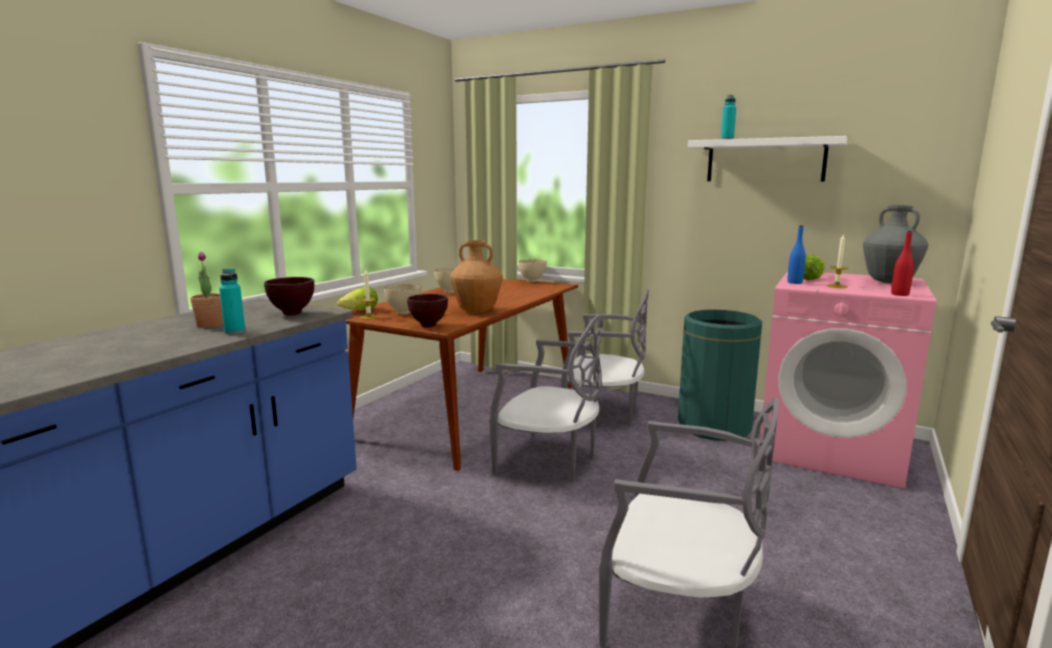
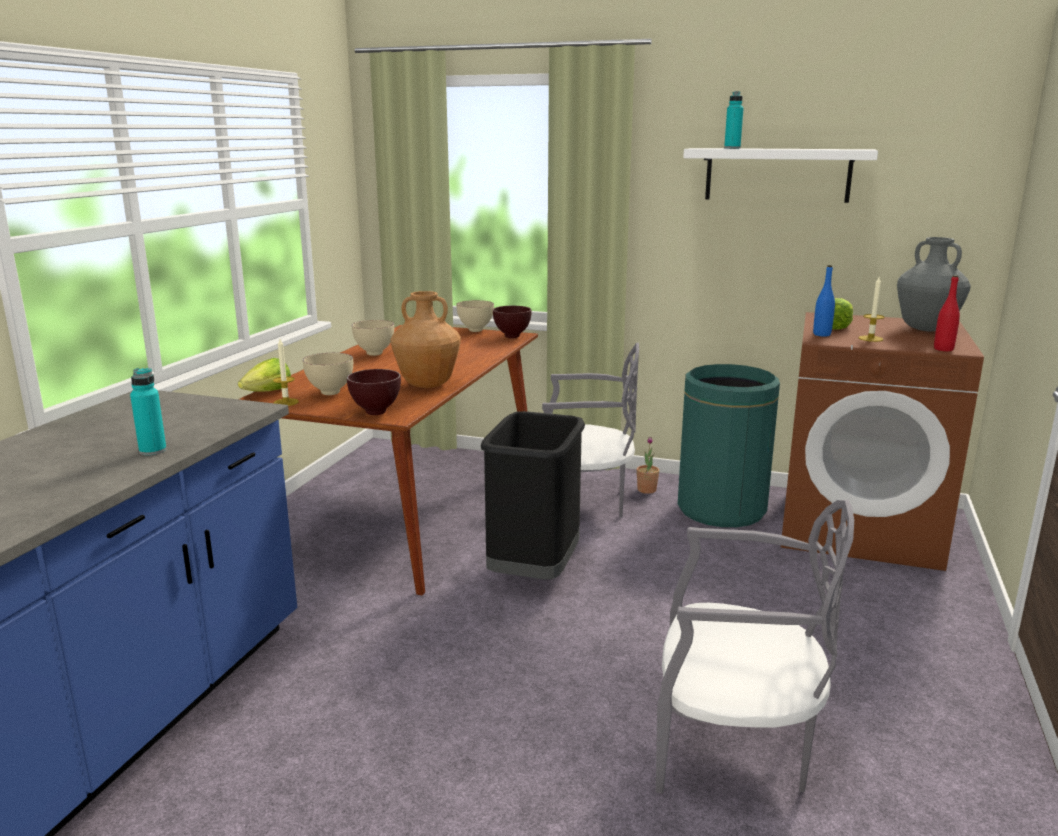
camera: 10 degrees left, 5 degrees up
(210, 324) = (107, 440): potted plant -> potted plant (646, 490)
(292, 314) = (209, 415): brown bowl -> brown bowl (512, 337)
(549, 461) = (534, 572): grey chair -> black trash can
(831, 449) = (859, 528): pink washing machine -> brown washing machine

